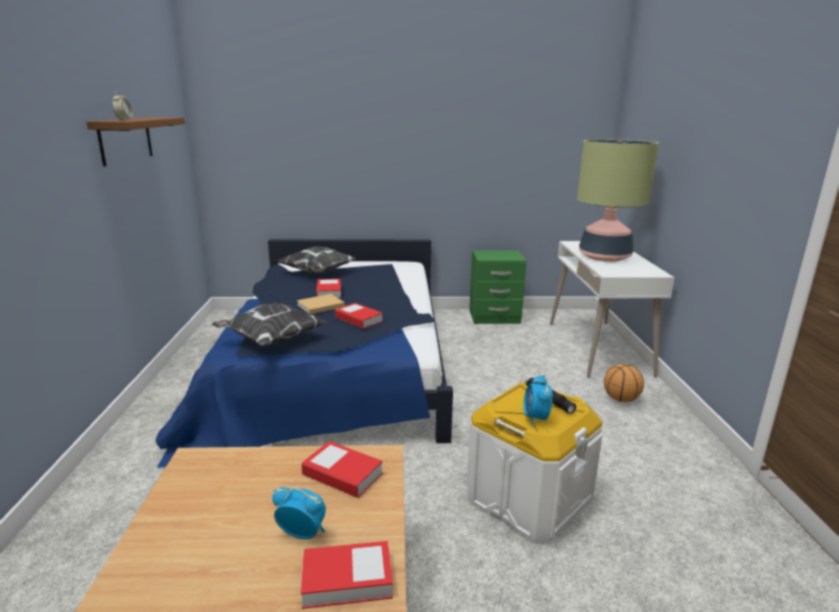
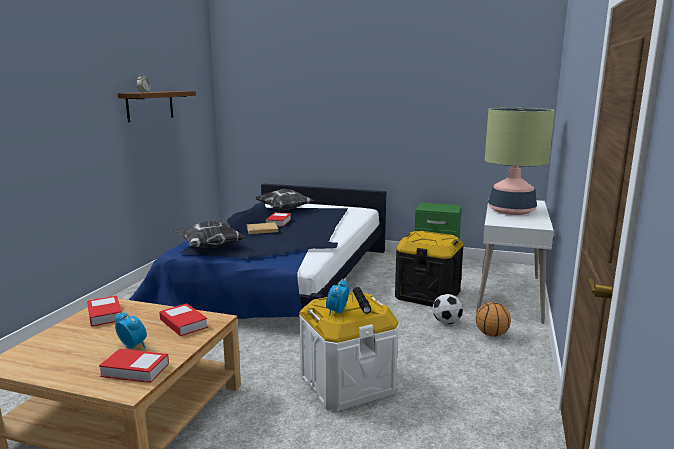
camera: 20 degrees right, 5 degrees down
(358, 319) = (279, 240): book -> book (105, 314)
(518, 359) = (427, 295): none -> black storage box
(566, 392) = (446, 322): none -> football

